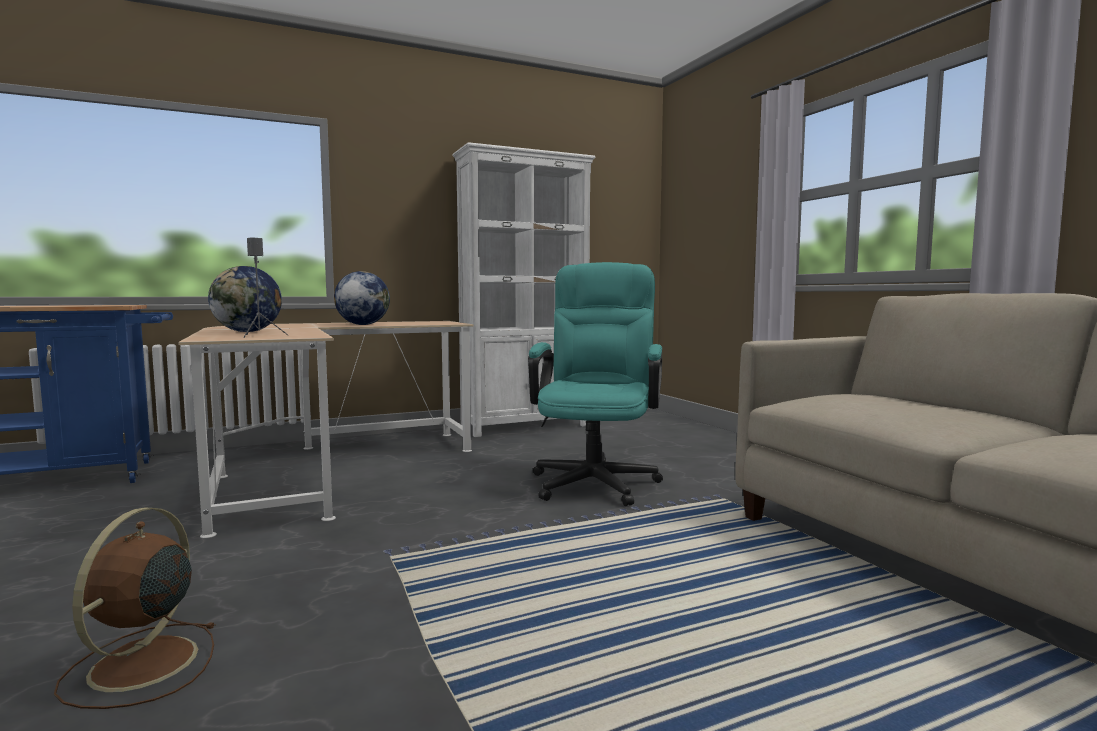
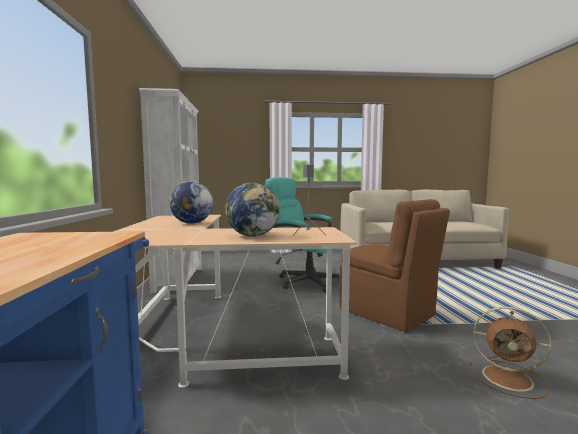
camera: 70 degrees left, 0 degrees up
(457, 554) = (388, 313): none -> brown chair

